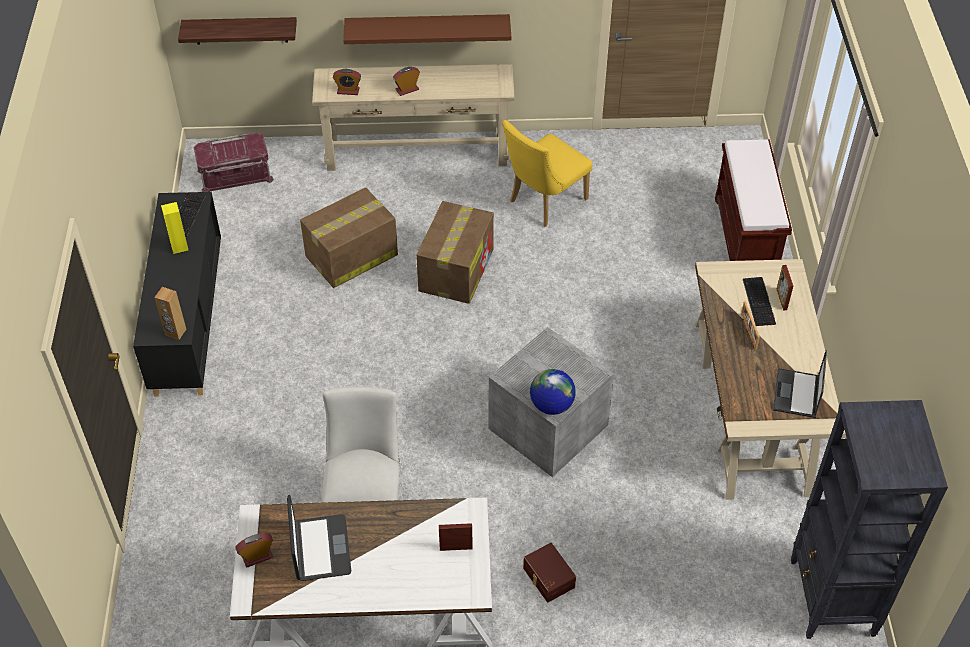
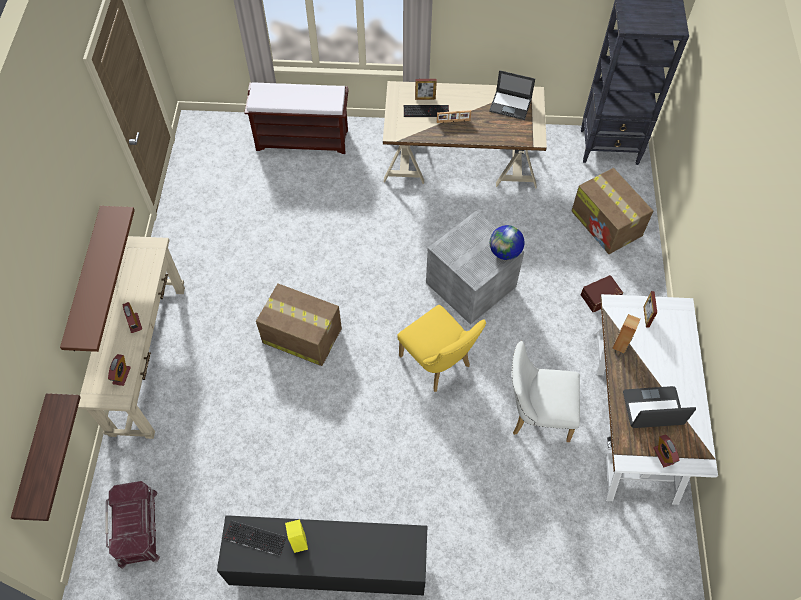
camera: 85 degrees left, 10 degrees up
(175, 332) = (411, 541): brown speaker -> brown speaker (620, 345)
(350, 256) = (271, 420): cardboard box -> cardboard box (607, 224)
(543, 203) = (236, 264): yellow chair -> yellow chair (438, 364)

